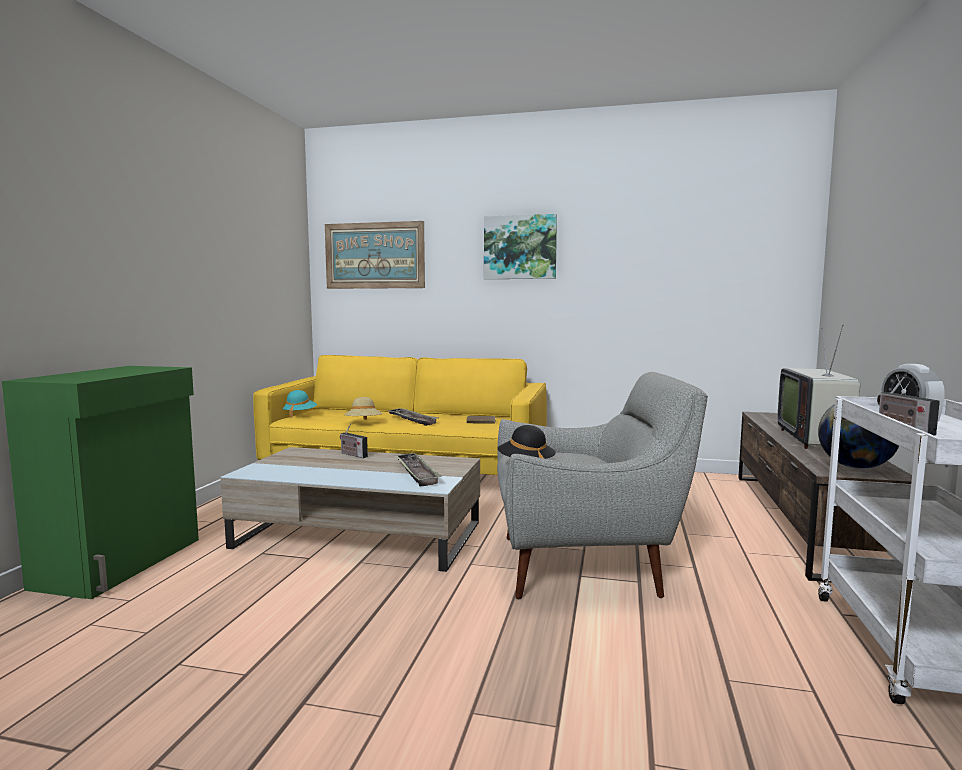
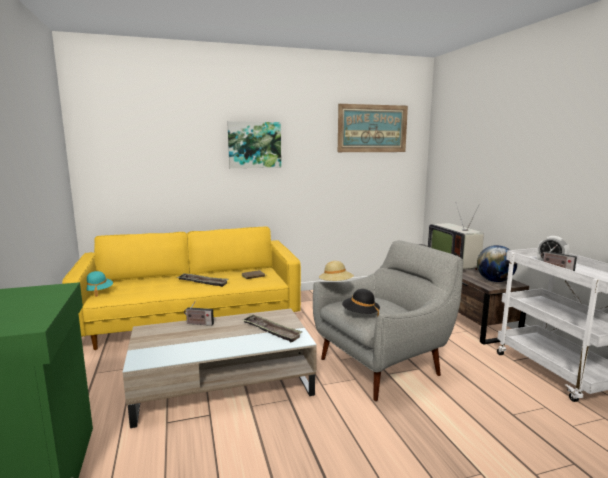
camera: 30 degrees left, 5 degrees up
(364, 423) = (170, 292): beige hat -> beige hat (336, 284)
(374, 255) = (133, 149): picture -> picture (372, 128)

